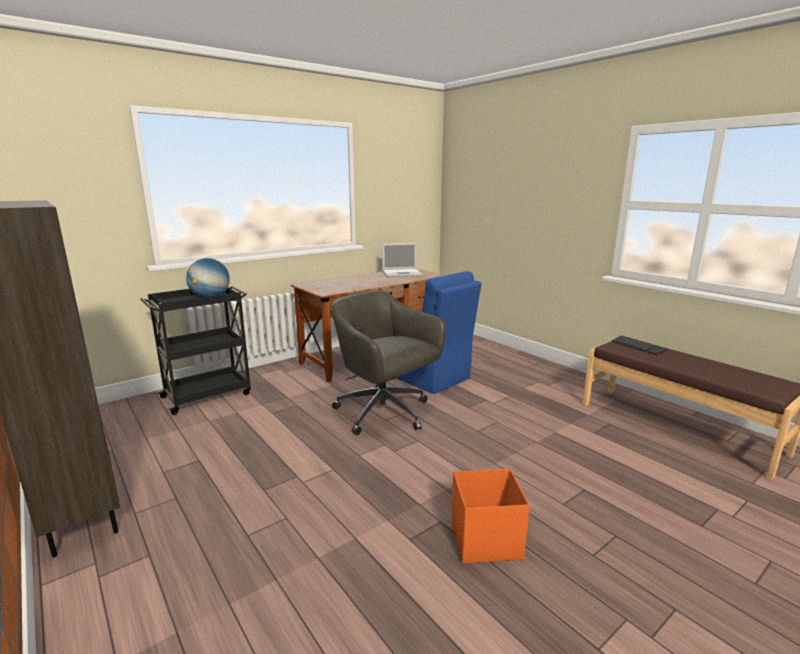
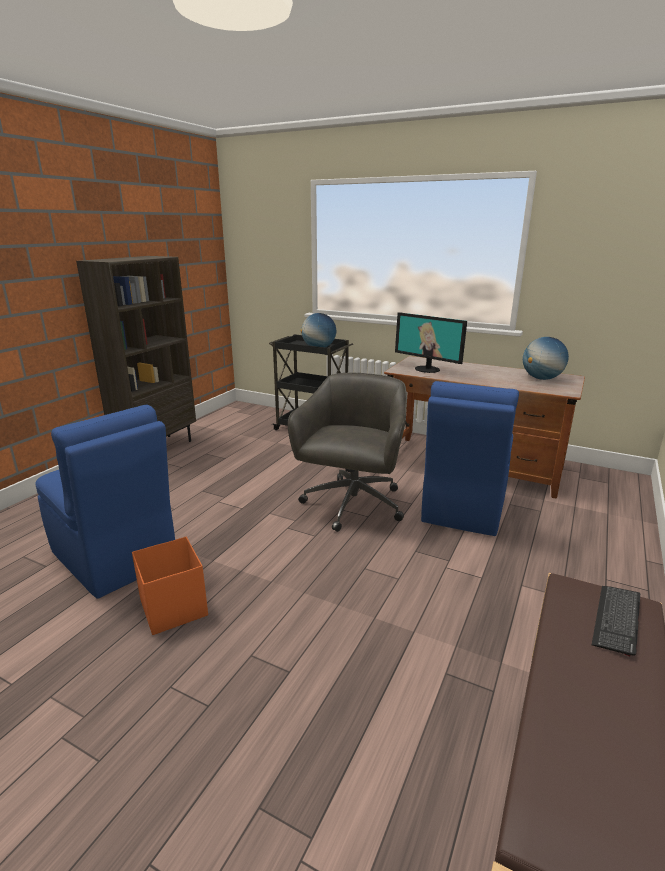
camera: 65 degrees right, 5 degrees up
(338, 286) = (427, 369): none -> monitor
(362, 581) = (115, 558): none -> blue chair
(402, 273) = (541, 378): laptop -> globe

